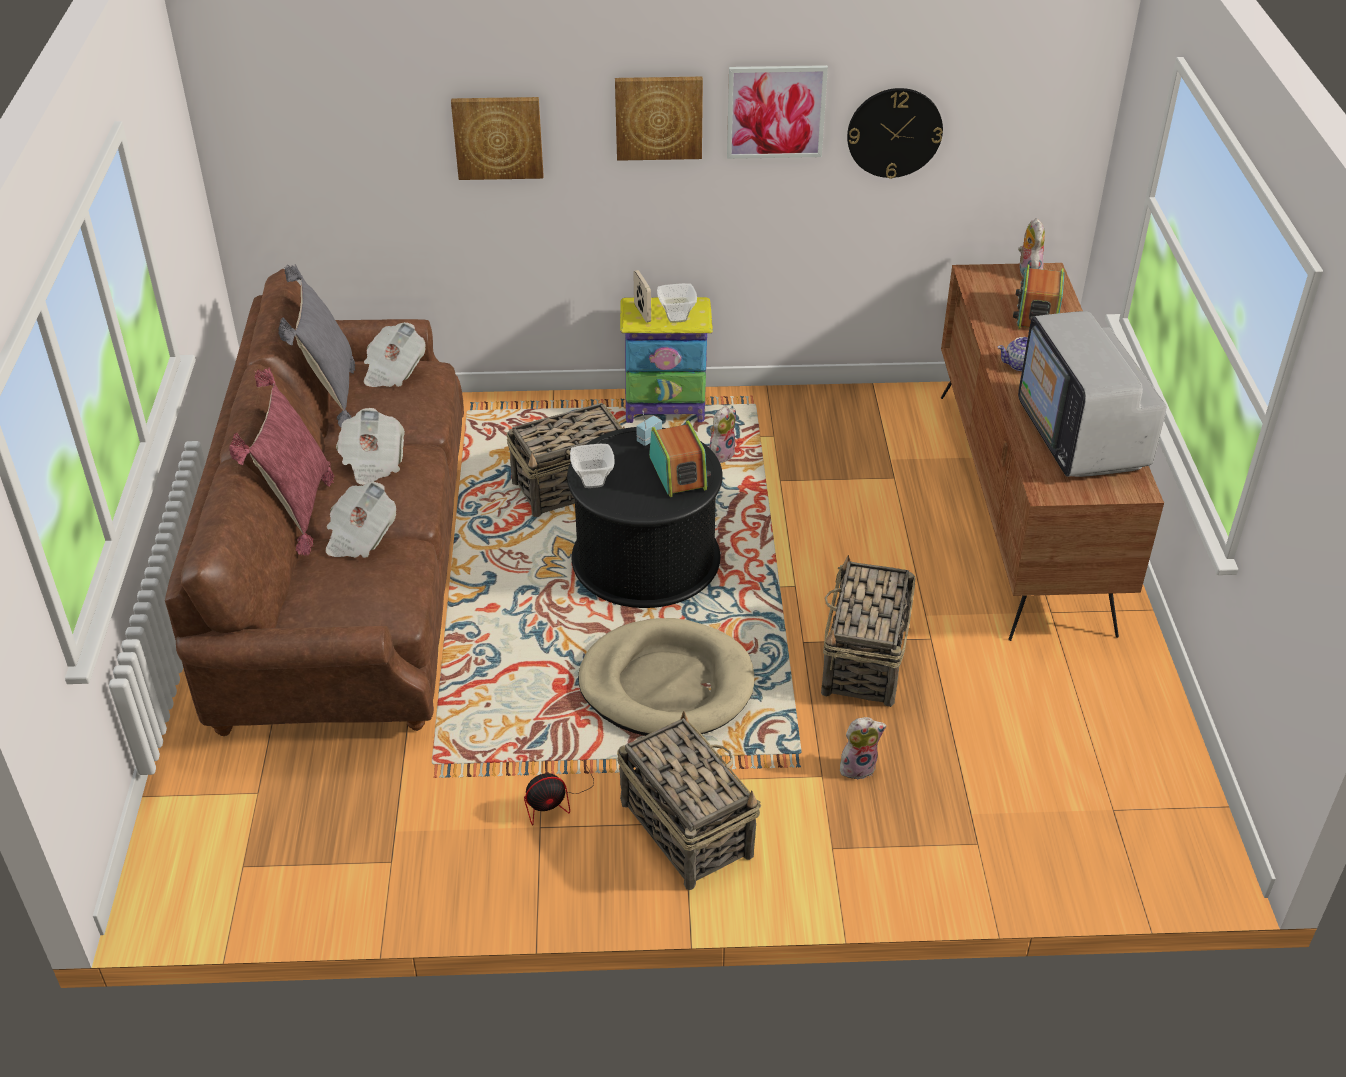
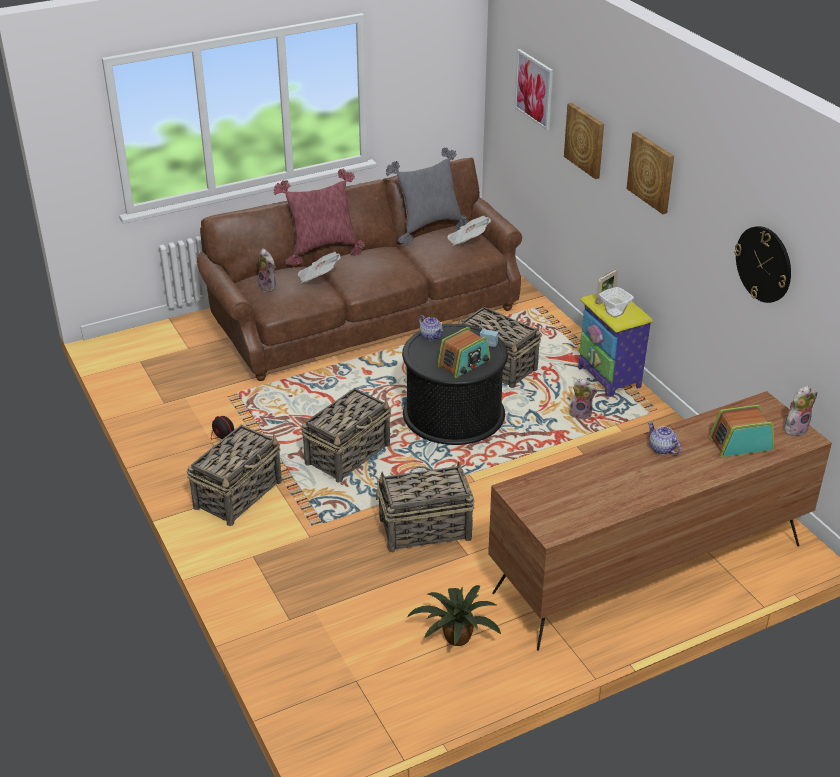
camera: 65 degrees right, 5 degrees down
(372, 462) = (382, 260): newspaper -> none
(592, 481) = (431, 336): bowl -> teapot
(666, 684) = (348, 454): beige dog bed -> basket
(776, 111) = (705, 205): picture -> picture (534, 89)
(858, 766) = (326, 550): plush toy -> plush toy (269, 286)
(1072, 697) = (455, 638): none -> potted plant
(1081, 437) = (594, 494): television -> none

